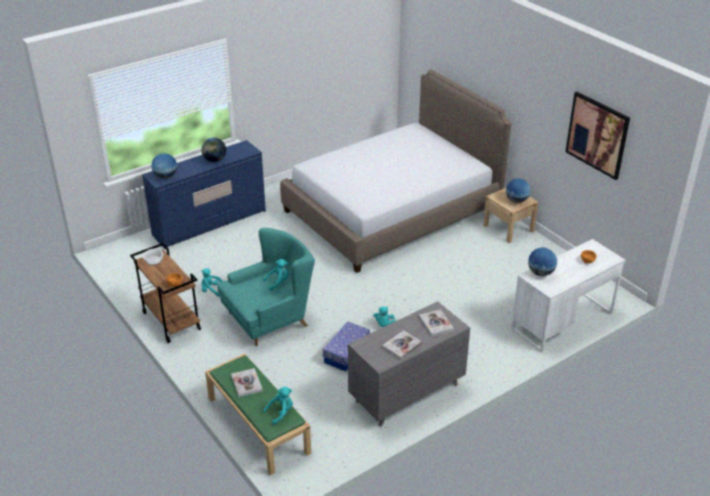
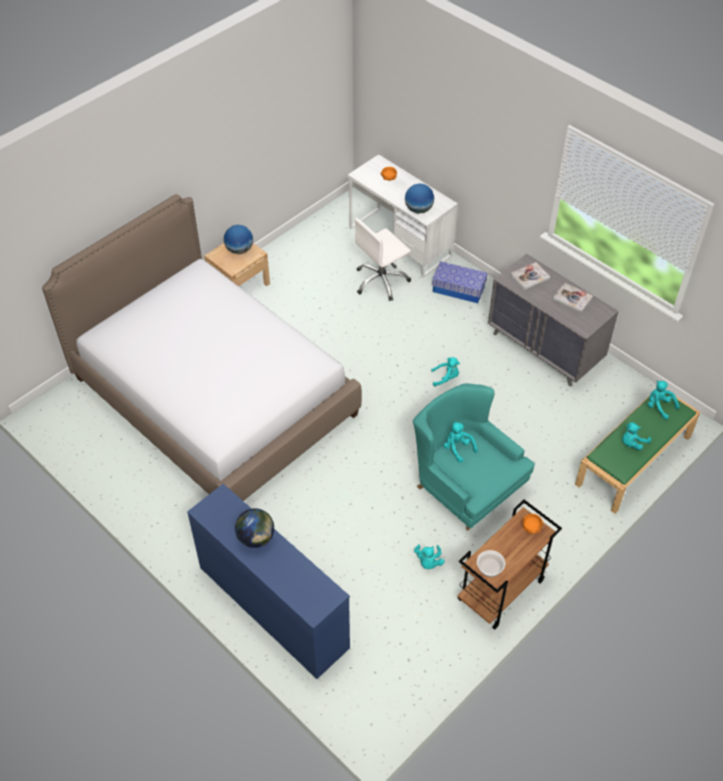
camera: 100 degrees left, 15 degrees up
(165, 176) = (314, 591): globe -> none
(246, 383) = (632, 443): book -> turquoise plush toy
(346, 353) = (502, 404): storage box -> storage box (458, 289)
(508, 303) = (381, 281): none -> white office chair
(597, 135) = (278, 104): picture -> none

